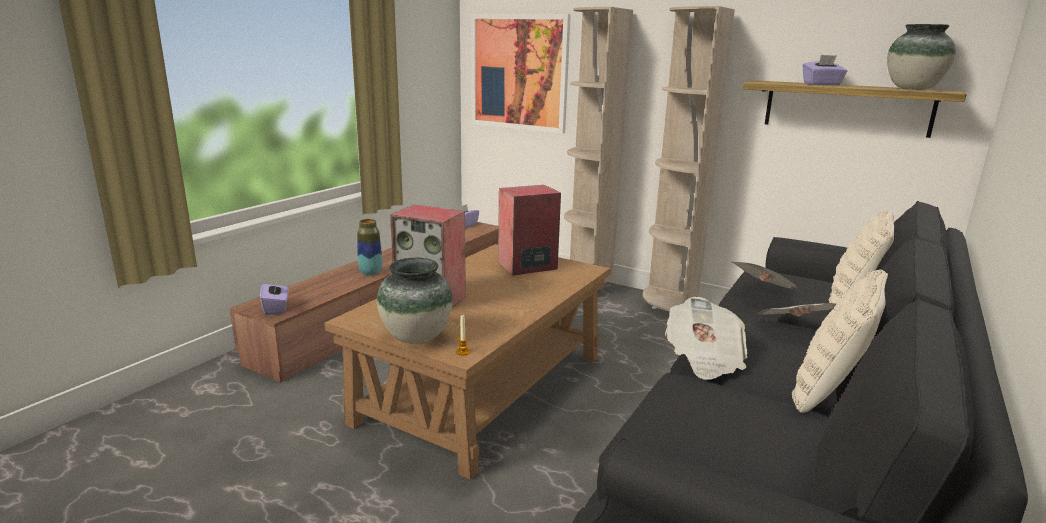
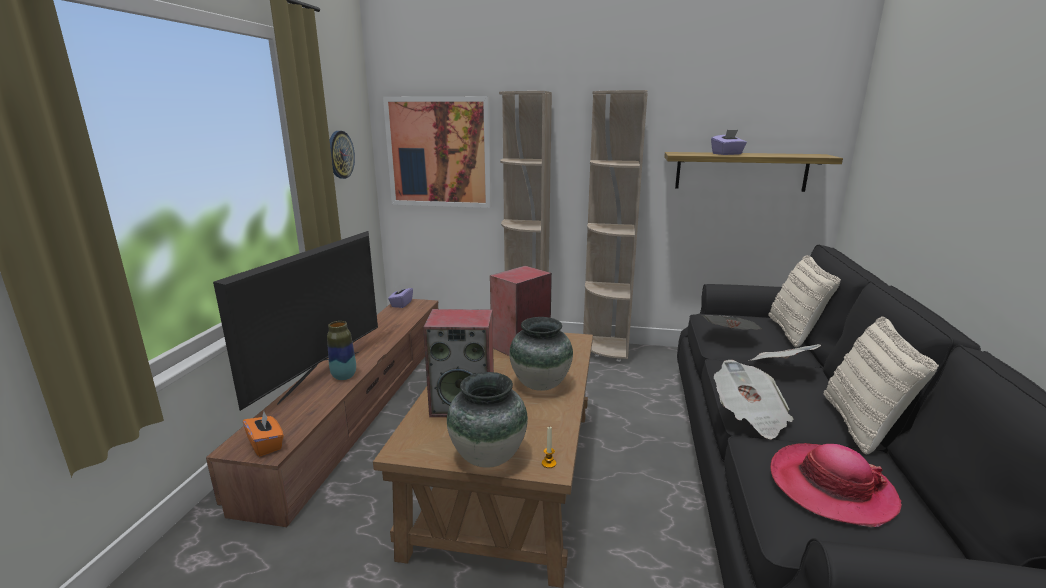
camera: 20 degrees left, 0 degrees up
(276, 308) = (266, 445): purple tissue box -> orange tissue box
(352, 269) = (320, 375): none -> television
(416, 68) = (340, 154): none -> wall clock
(720, 425) = (830, 487): none -> hat
(913, 89) = (796, 155): vase -> vase (541, 384)

